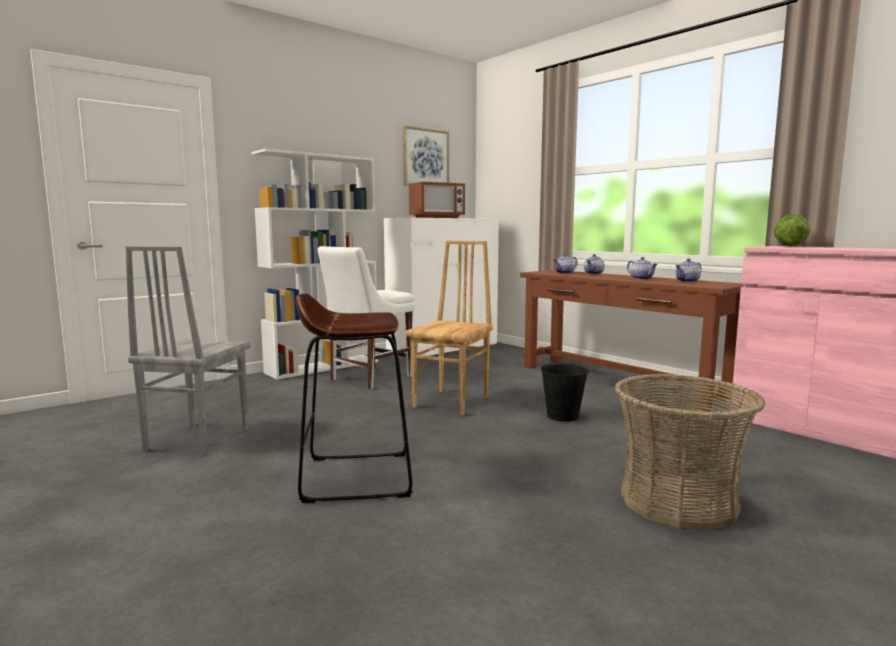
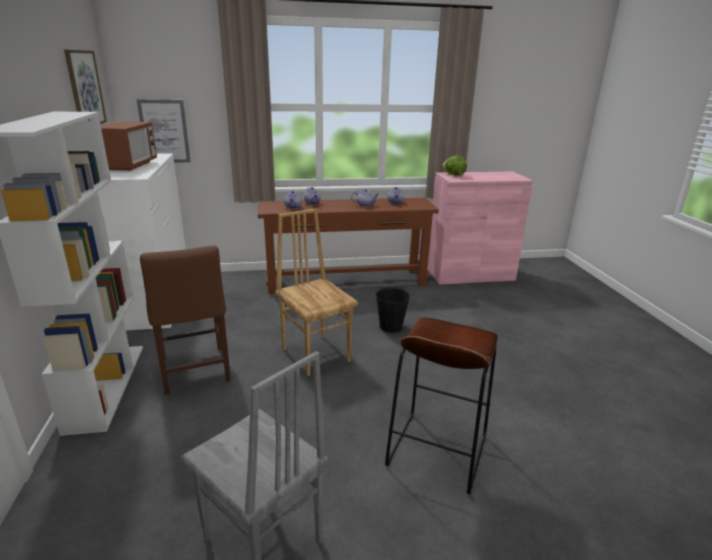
camera: 60 degrees left, 15 degrees up
(368, 378) = (195, 371): white chair -> brown chair
(502, 200) = (164, 131): none -> picture
(679, 501) = (534, 350): basket -> none

